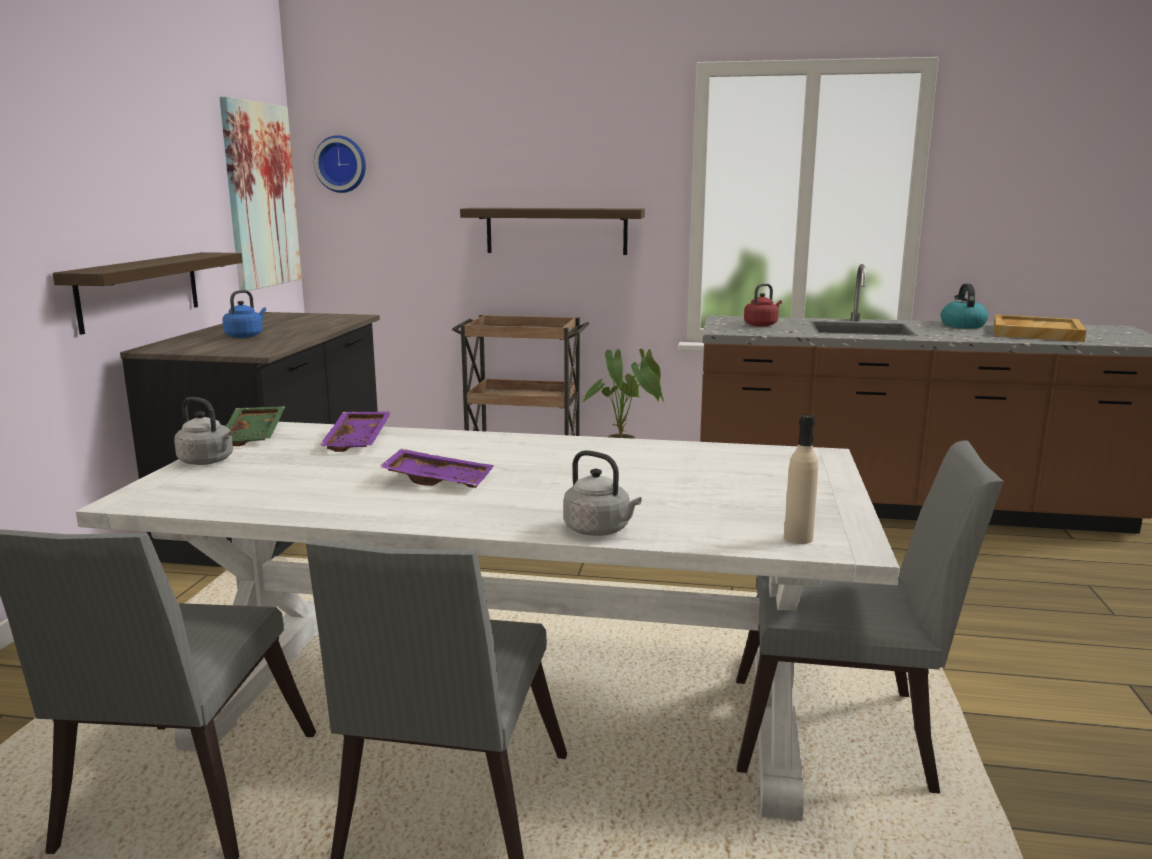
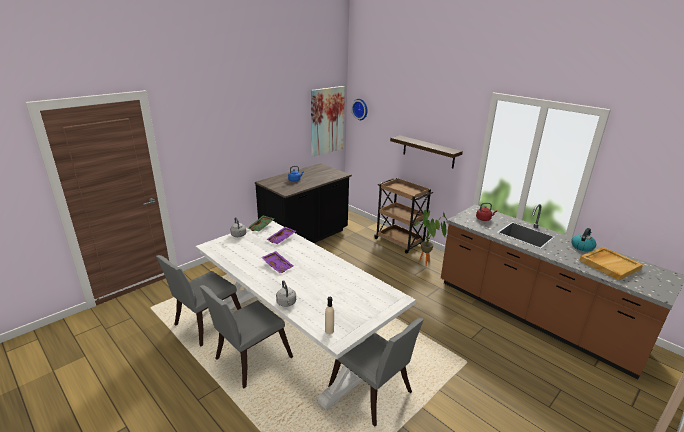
camera: 35 degrees right, 10 degrees up
(139, 290) = (267, 161): shelf -> none

